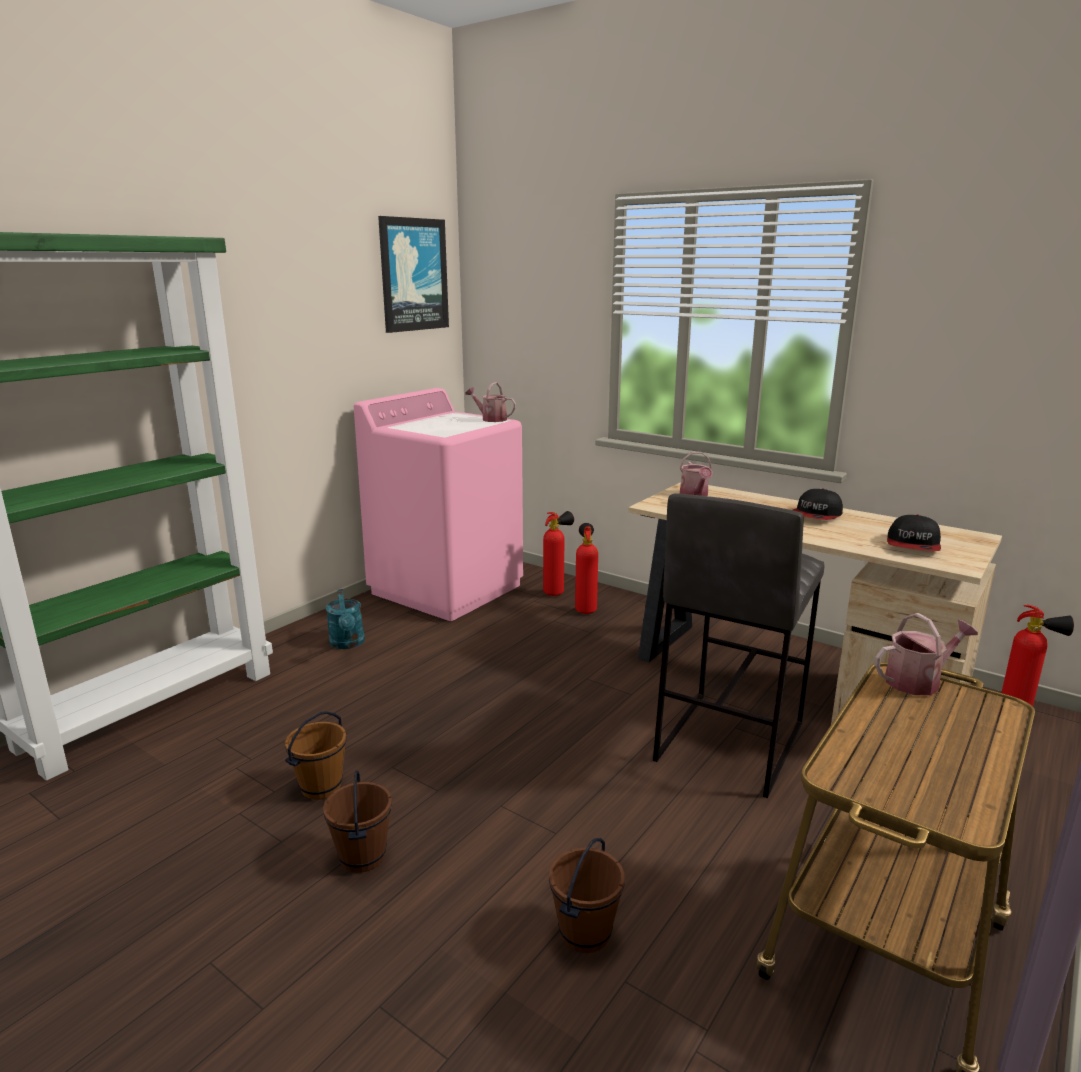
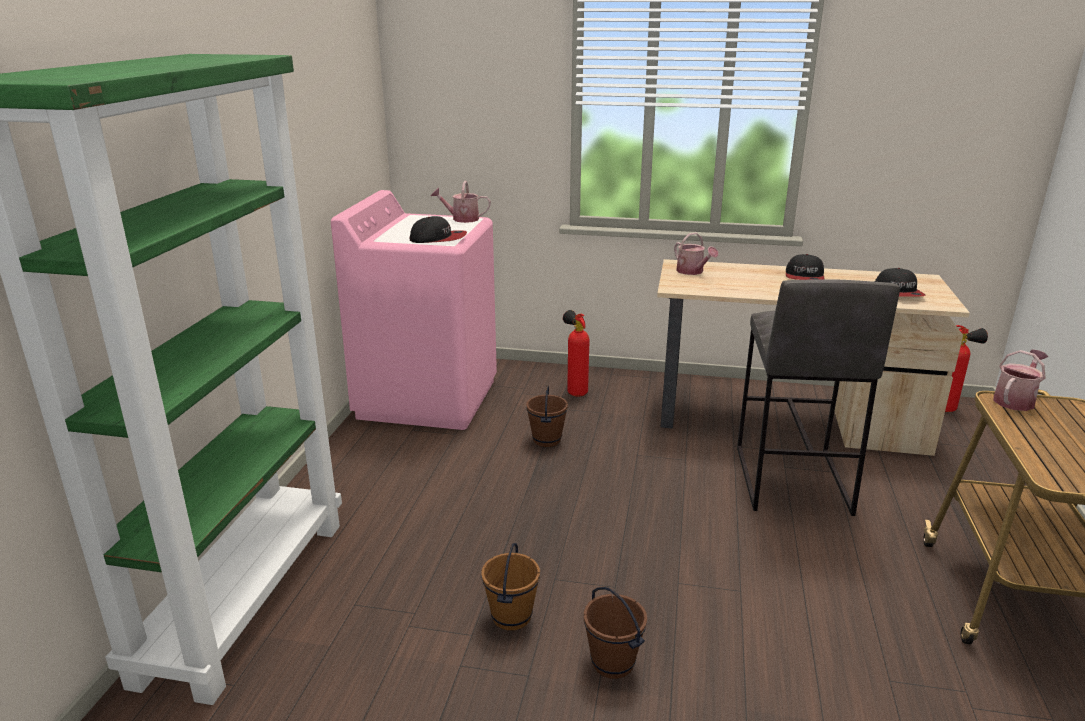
camera: 25 degrees left, 5 degrees up
(348, 644) = (387, 476): turquoise watering can -> none
(413, 275) = (354, 69): picture -> none
(441, 431) = (438, 239): none -> cap
(557, 592) = (534, 381): fire extinguisher -> none
(584, 932) = (832, 657): brown bucket -> brown bucket (546, 440)

